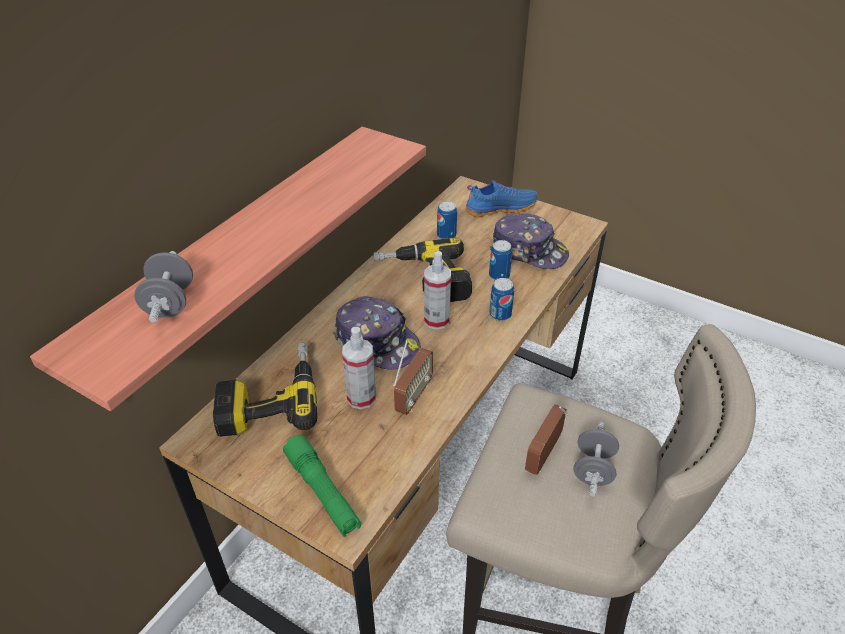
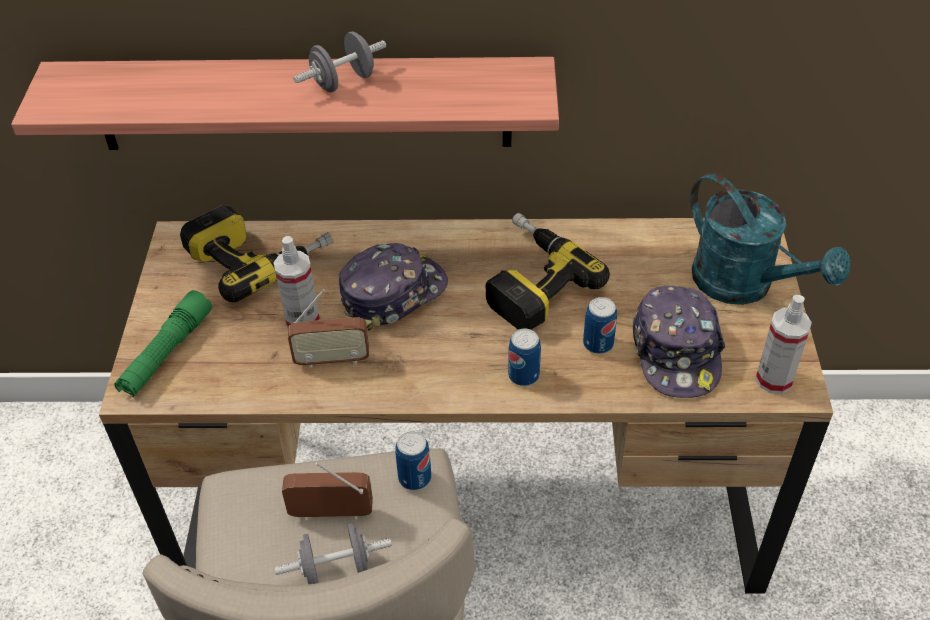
camera: 60 degrees right, 5 degrees up
(170, 303) = (145, 91): grey dumbbell -> grey dumbbell (343, 82)
(377, 342) = (392, 293): cap -> cap turned 135 degrees counterclockwise
(436, 320) = (466, 324): spray bottle -> spray bottle (774, 379)
(446, 235) = (633, 262): can -> can (414, 478)
(500, 208) = (745, 285): blue shoe -> turquoise watering can

